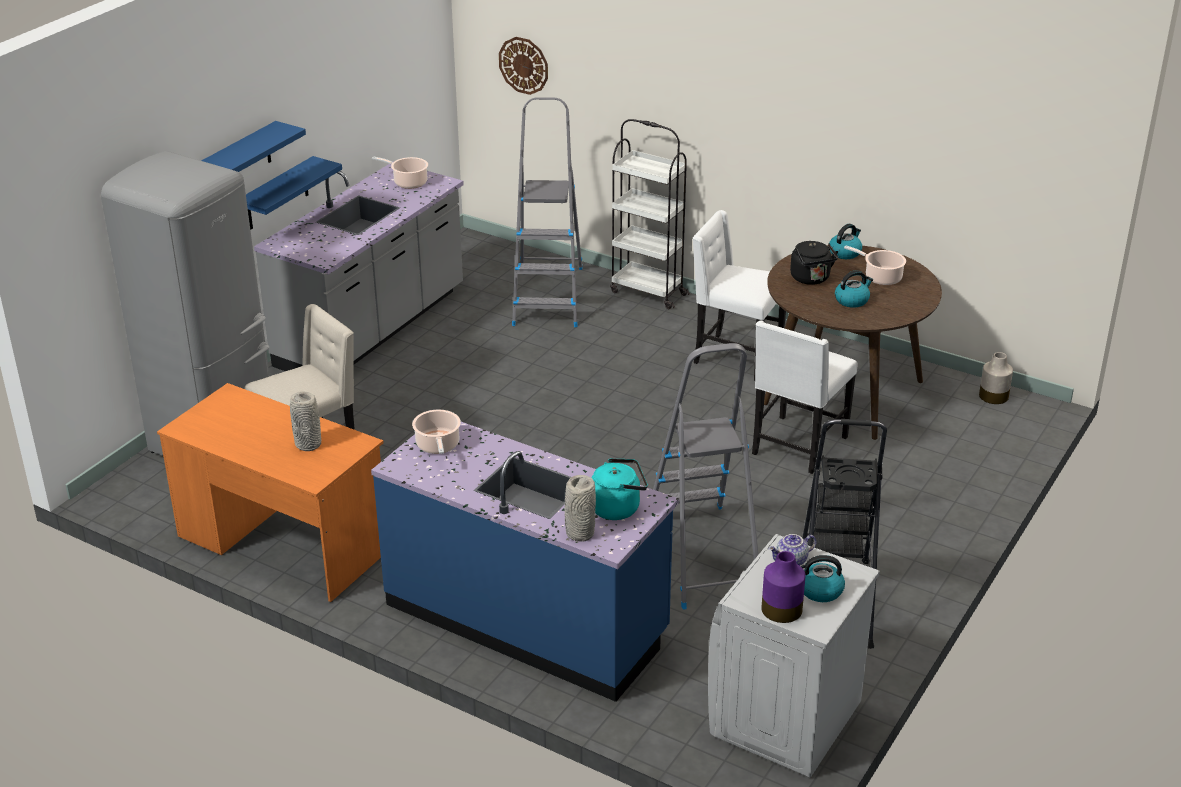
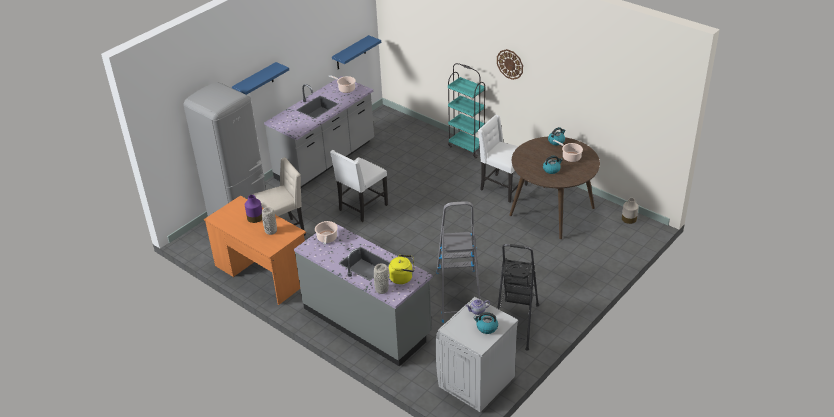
camera: 10 degrees right, 5 degrees up
(277, 194) = (277, 96): blue shelf -> blue shelf (351, 53)
(524, 65) = (409, 29): wall clock -> wall clock (510, 64)
(527, 620) = (367, 321): blue counter -> grey counter
(548, 296) = (416, 147): grey step ladder -> none
(618, 508) = (402, 277): turquoise kettle -> yellow kettle
(648, 293) = (467, 148): white cart -> turquoise cart
(782, 609) = (466, 335): purple vase -> purple vase (255, 217)
(797, 446) = (520, 240): white chair -> white chair (362, 208)
(811, 279) = (534, 156): black kettle -> none

